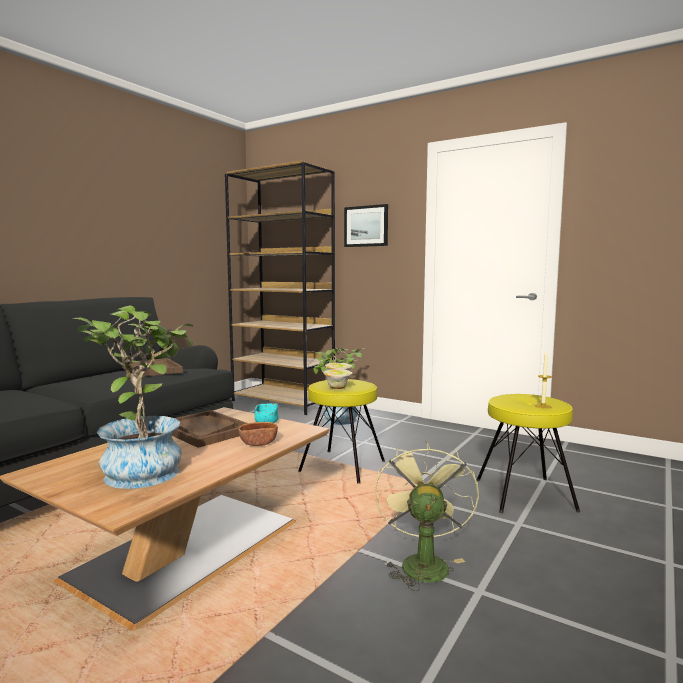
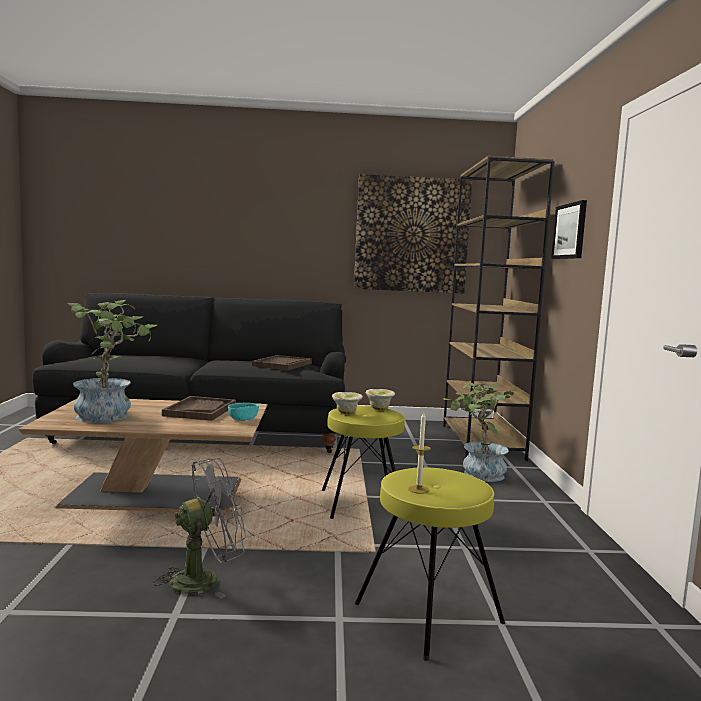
camera: 55 degrees right, 0 degrees up
(182, 225) = (412, 234): none -> picture
(258, 443) = (188, 426): brown bowl -> none
(422, 562) = (204, 579): green fan -> grey fan

